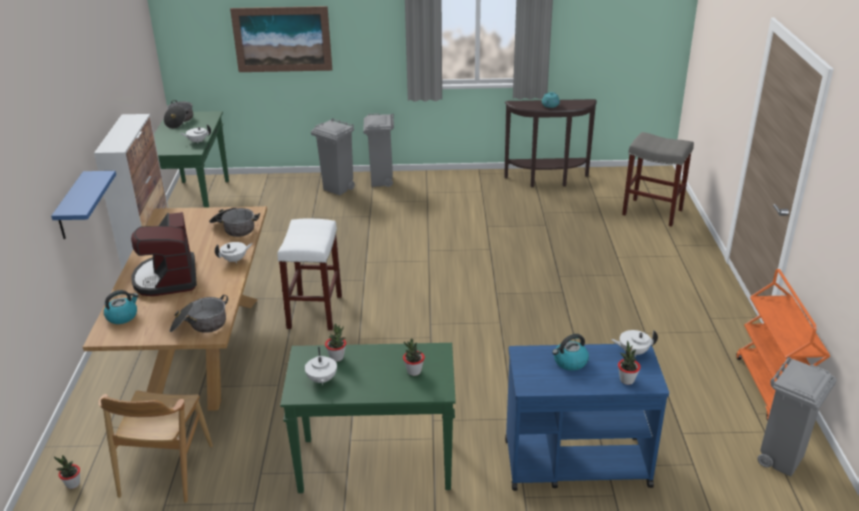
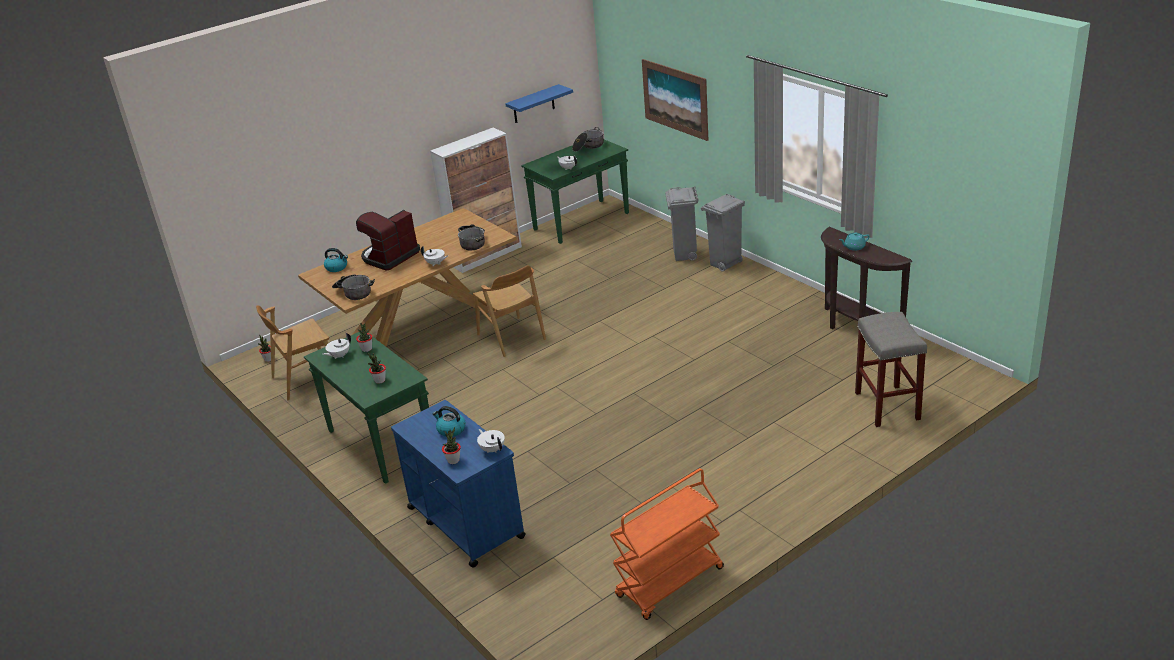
camera: 55 degrees right, 0 degrees up
(71, 207) = (384, 184): blue shelf -> blue shelf (533, 104)
(315, 312) = (511, 337): white stool -> brown chair
(781, 459) = (574, 621): grey trash can -> none

